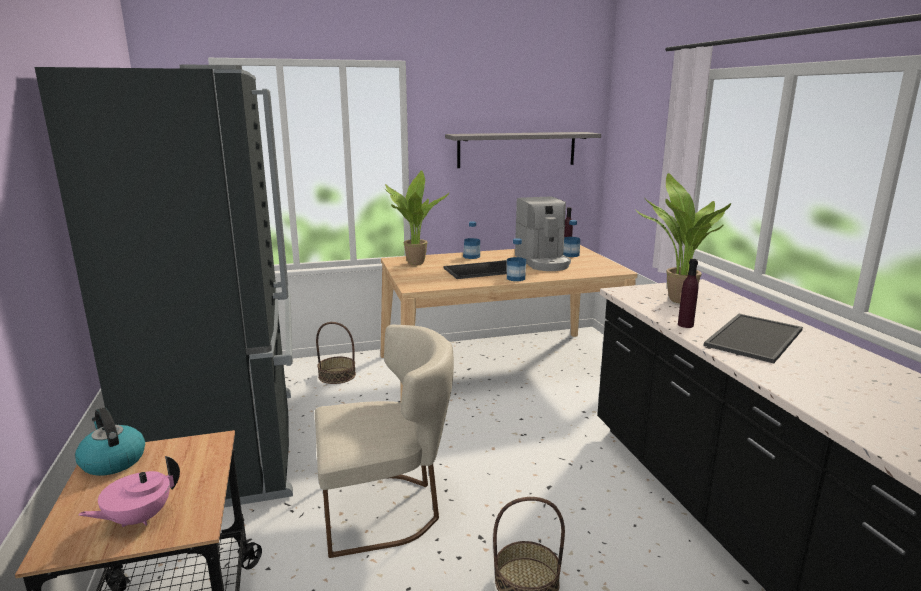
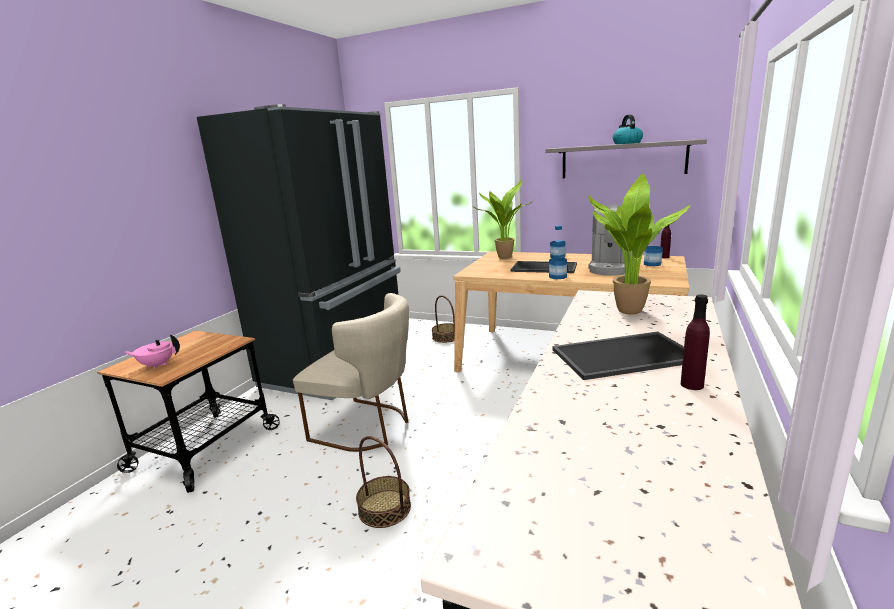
camera: 40 degrees right, 0 degrees up
(112, 461) = (193, 338): kettle -> kettle (626, 143)
(685, 325) = (580, 331): purple bottle -> purple bottle (692, 385)

